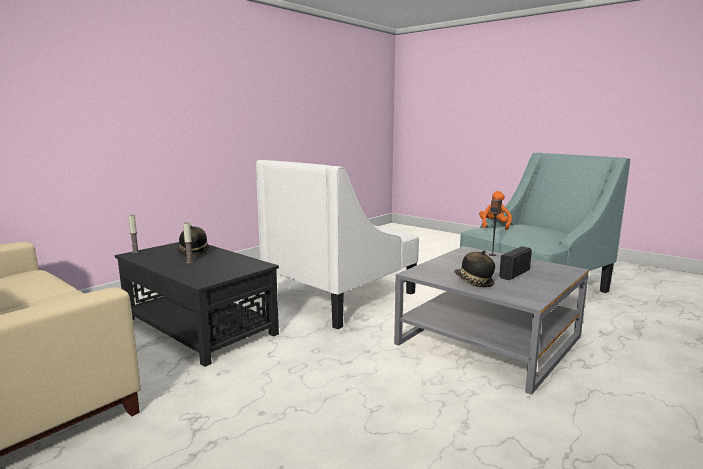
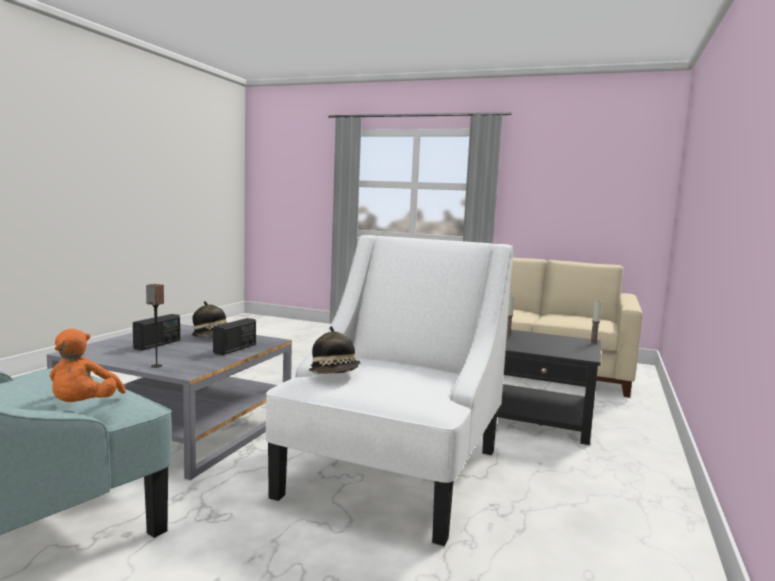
camera: 160 degrees right, 5 degrees down
(194, 252) = (537, 346): hat -> hat (335, 374)
(444, 265) = (235, 349): none -> radio

